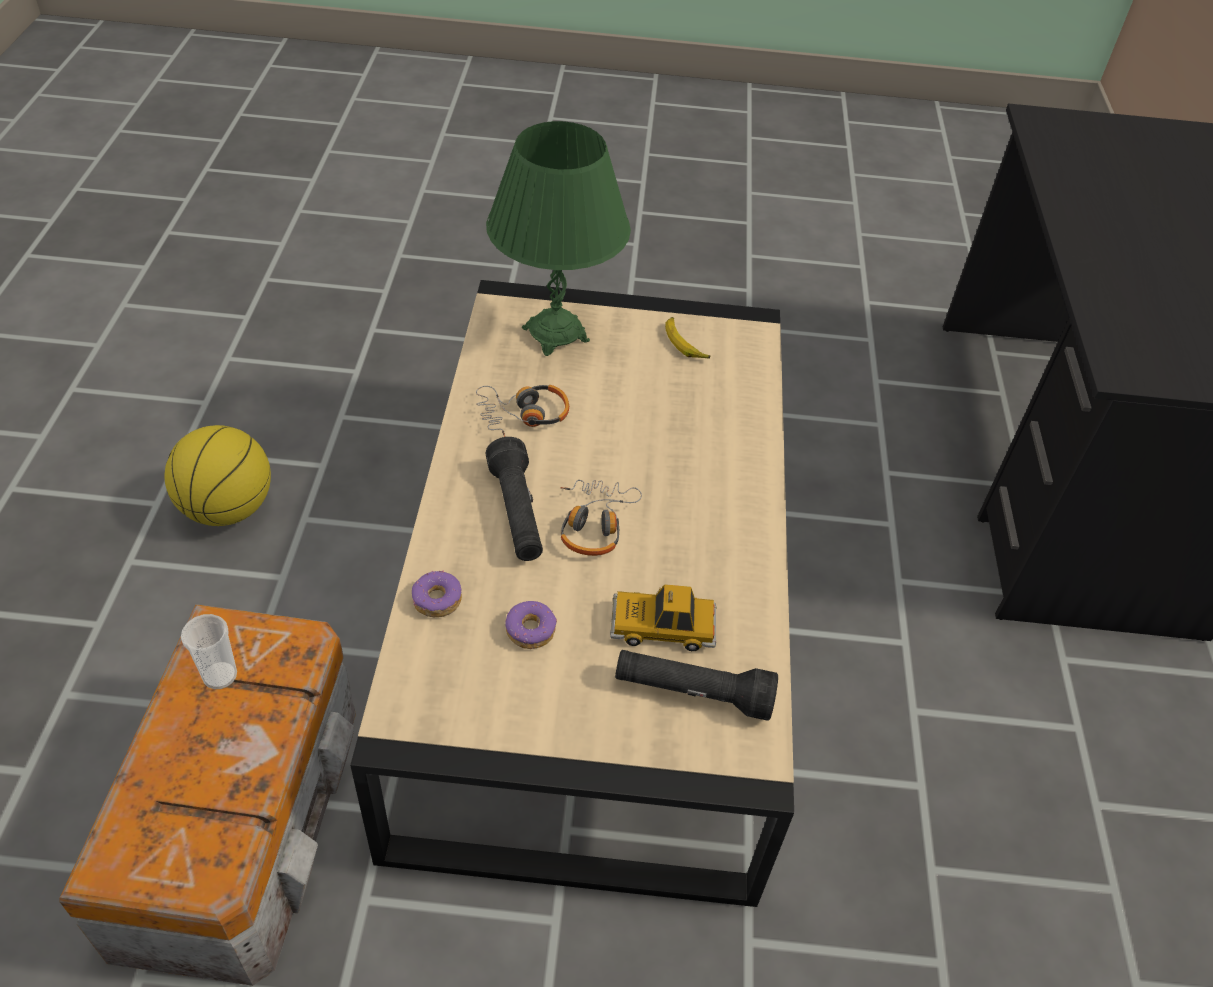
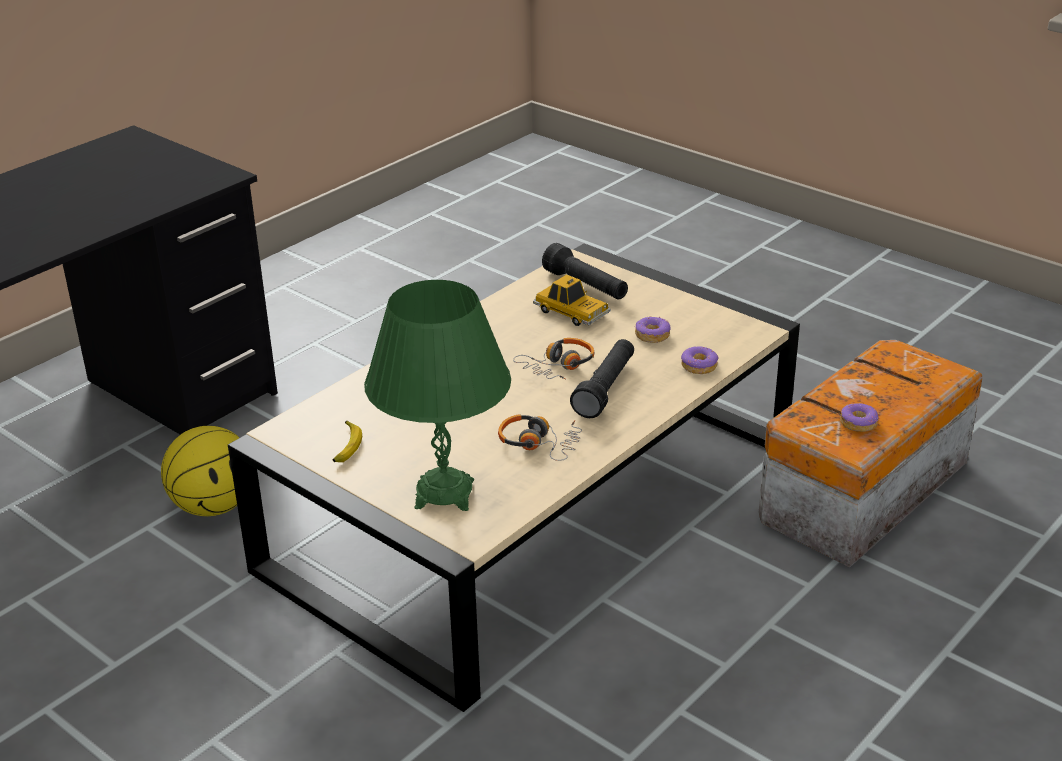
camera: 140 degrees left, 15 degrees down
(220, 676) = (858, 423): cup -> donut
(227, 509) = (796, 705): basketball -> basketball (214, 506)

